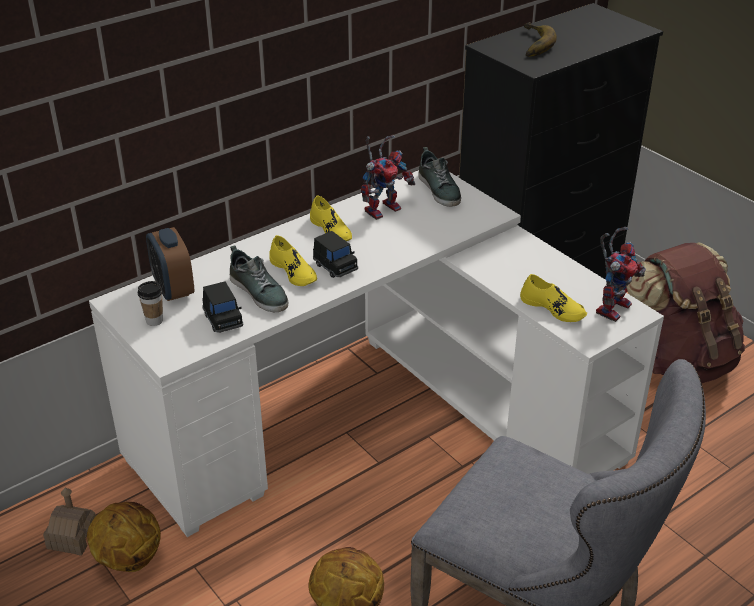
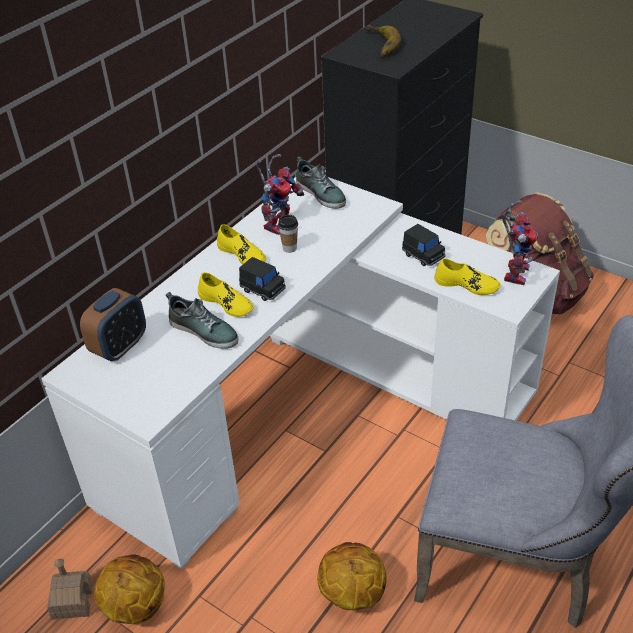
camera: 15 degrees left, 5 degrees up
(154, 321) = (116, 384): cup -> cup (289, 248)
(173, 289) = (120, 347): alarm clock -> alarm clock turned 105 degrees counterclockwise
(223, 320) = (183, 367): black toy car -> black toy car (423, 256)

